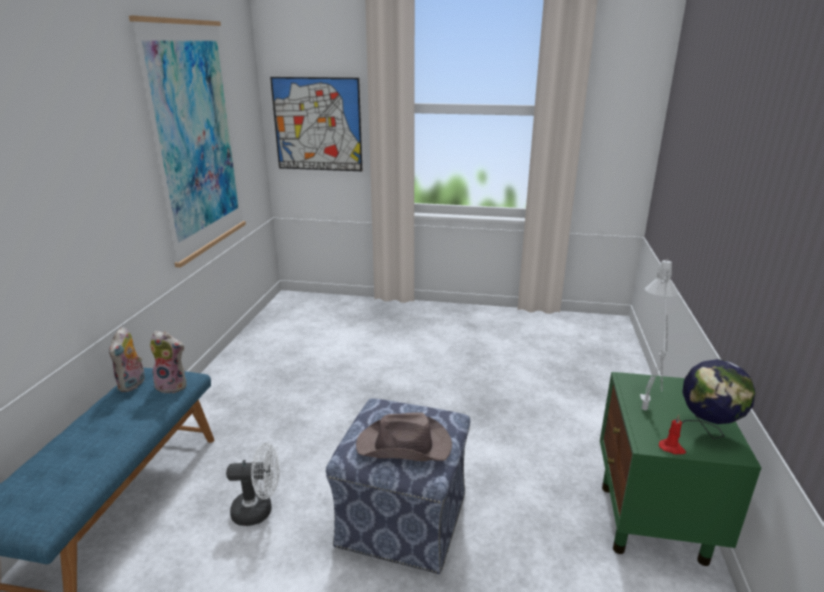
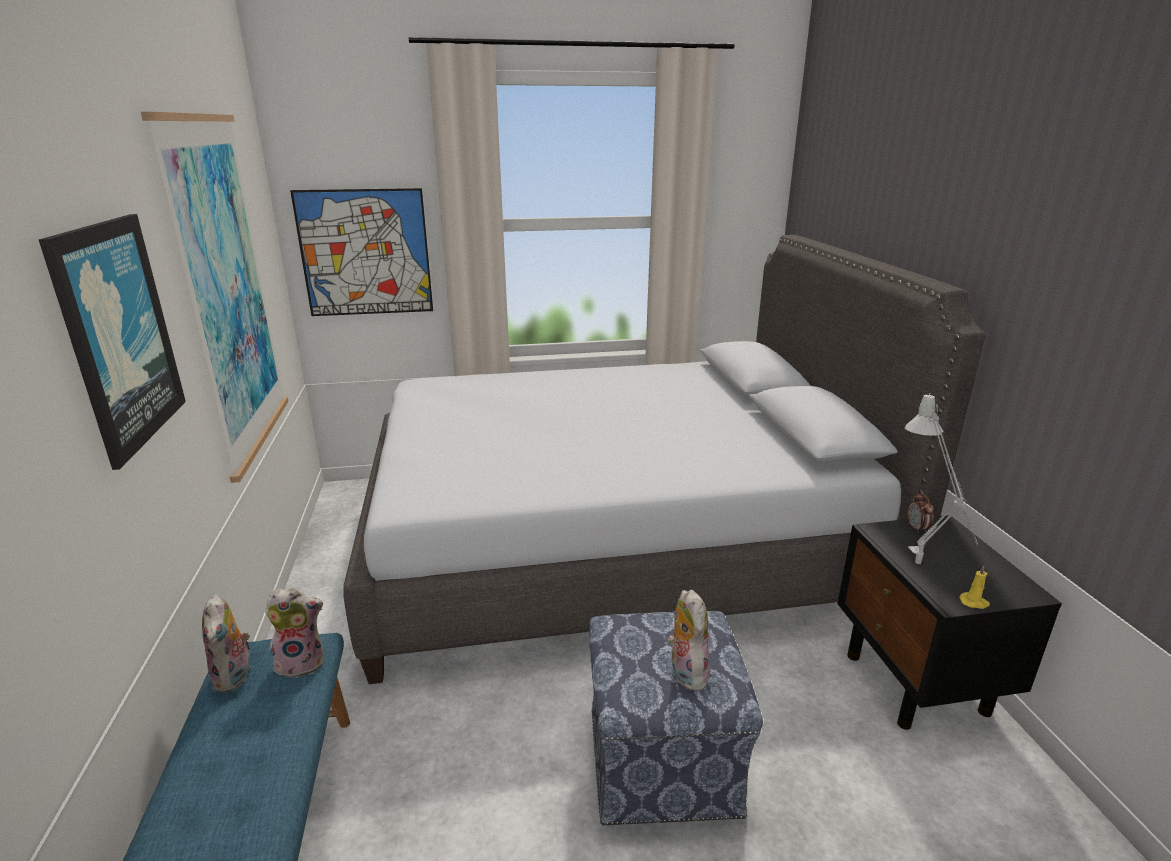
camera: 20 degrees left, 0 degrees up
(82, 153) = (118, 335): none -> picture
(259, 511) = (473, 807): white fan -> none
(405, 446) = (685, 671): brown hat -> plush toy
(459, 365) = (614, 542): none -> grey bed
(652, 524) = (917, 684): green nightstand -> black nightstand
(669, 385) = (917, 528): none -> alarm clock
(672, 448) = (974, 602): red candle -> yellow candle
(707, 431) = (989, 575): globe -> none

